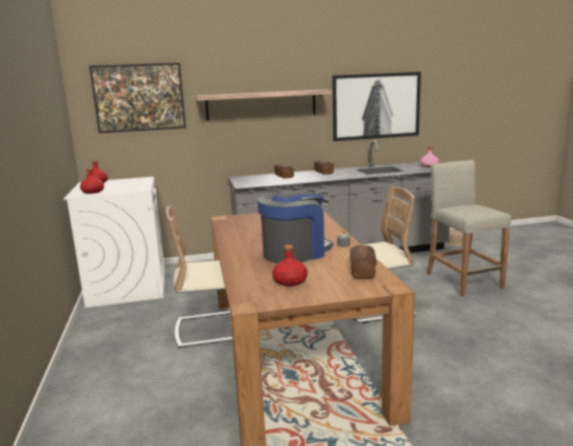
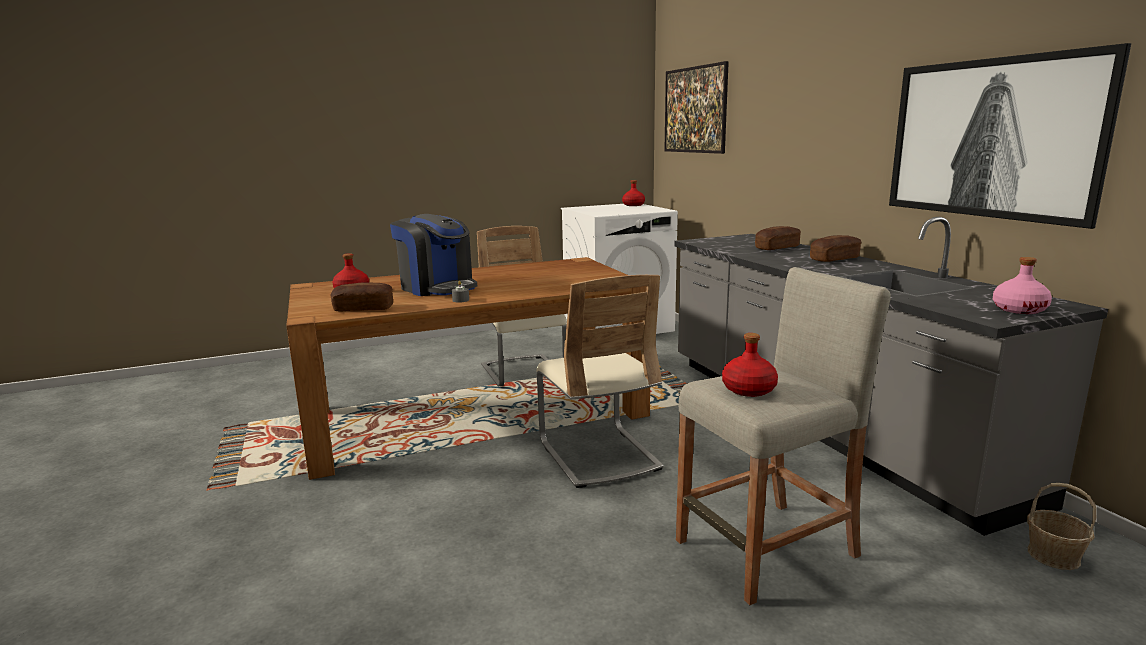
camera: 80 degrees right, 0 degrees up
(93, 192) = (587, 208): red bottle -> red bottle (749, 389)
(261, 105) = (800, 125): shelf -> none

